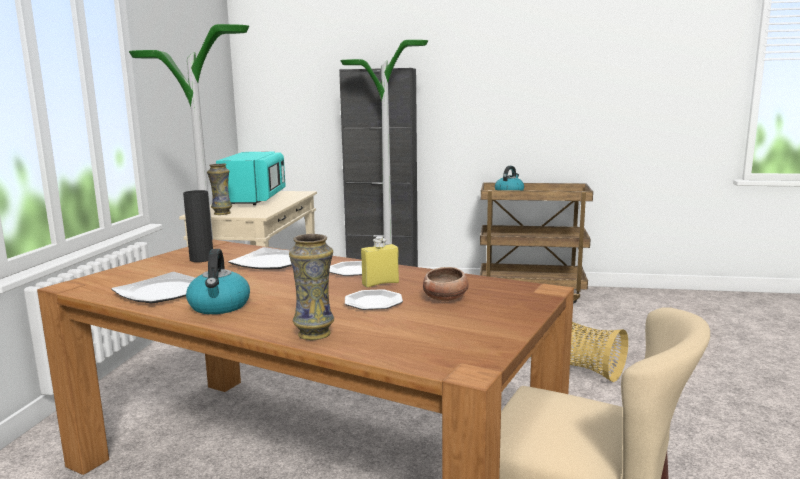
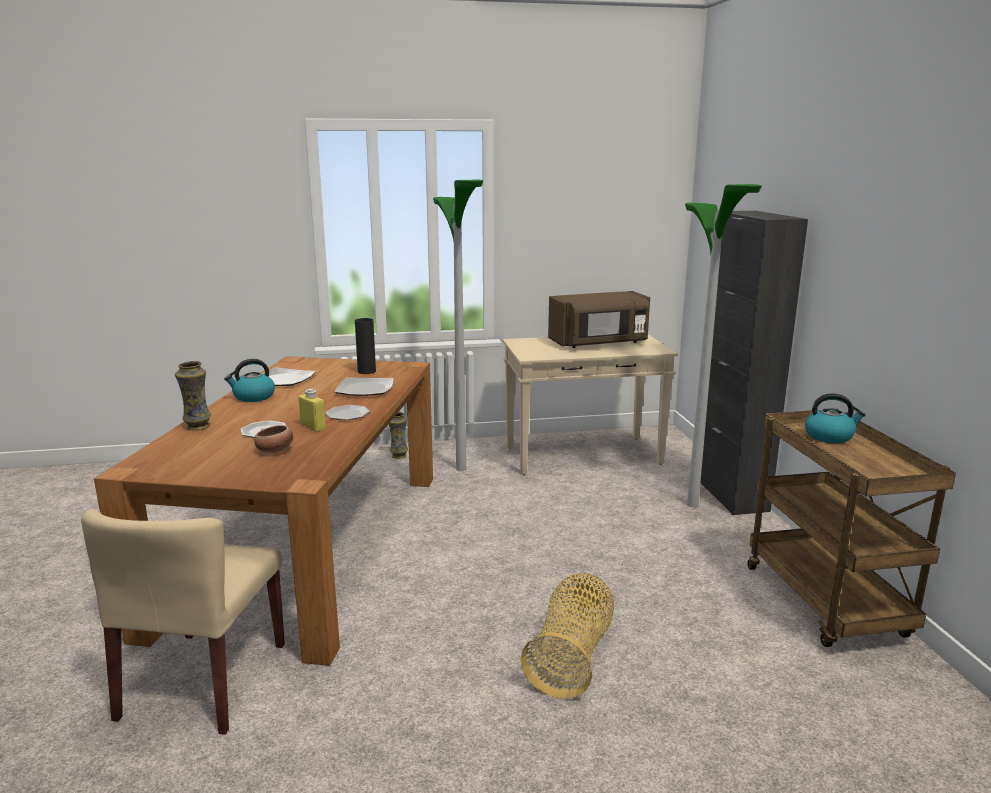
camera: 70 degrees right, 5 degrees up
(221, 213) = (524, 346): vase -> vase (398, 455)
(254, 199) = (599, 343): turquoise microwave -> brown microwave

